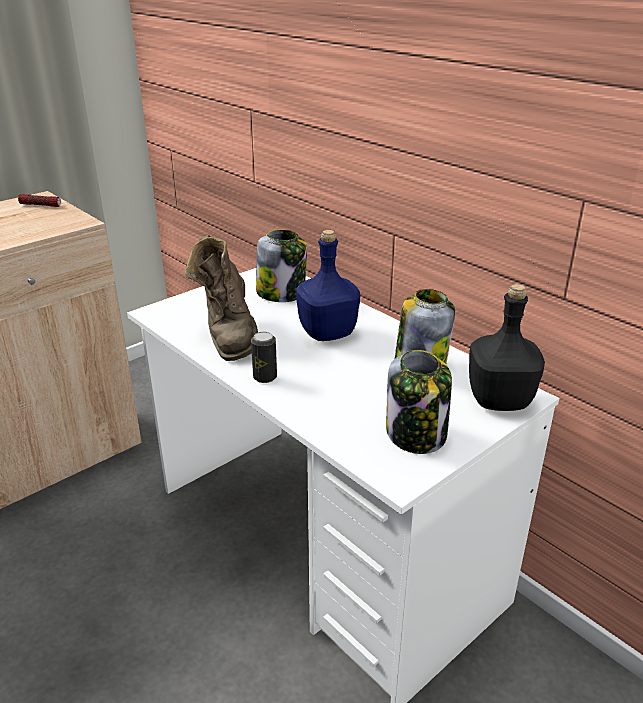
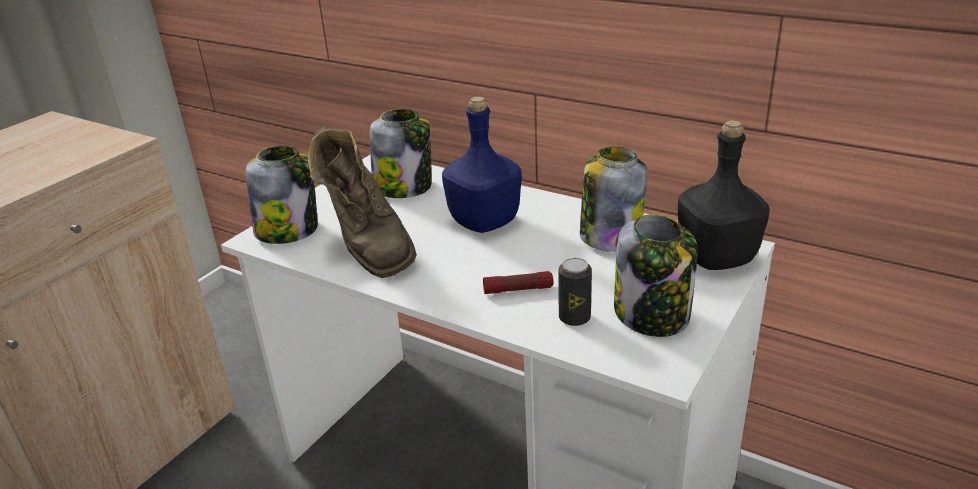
camera: 15 degrees left, 0 degrees up
(41, 205) = (53, 130): flashlight -> flashlight (518, 289)
(179, 310) = (288, 230): none -> jar
(265, 377) = (441, 287): can -> can (574, 318)

